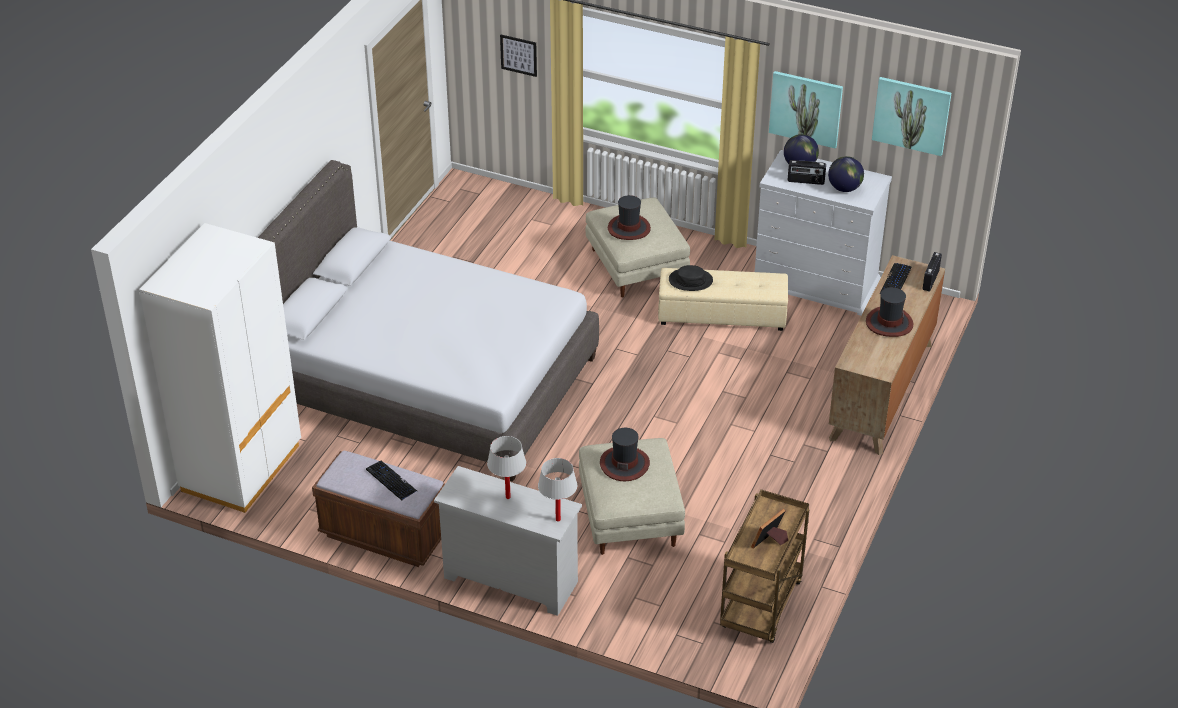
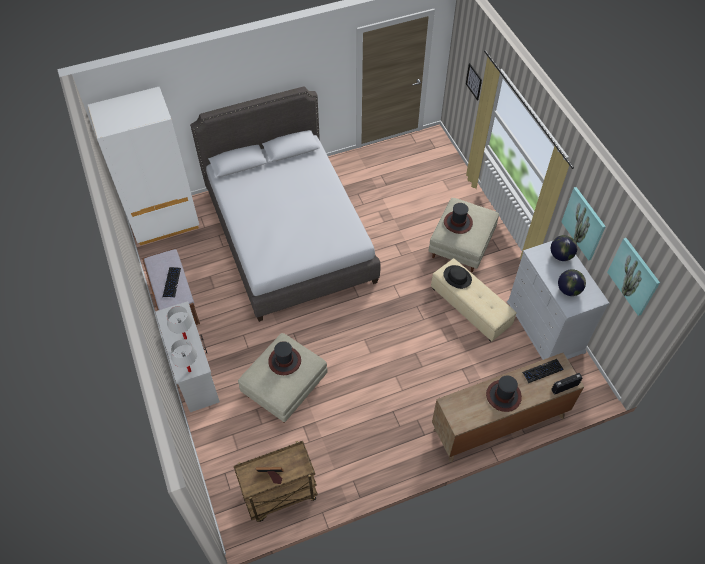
camera: 45 degrees right, 15 degrees up
(806, 181) = (551, 268): radio -> none

